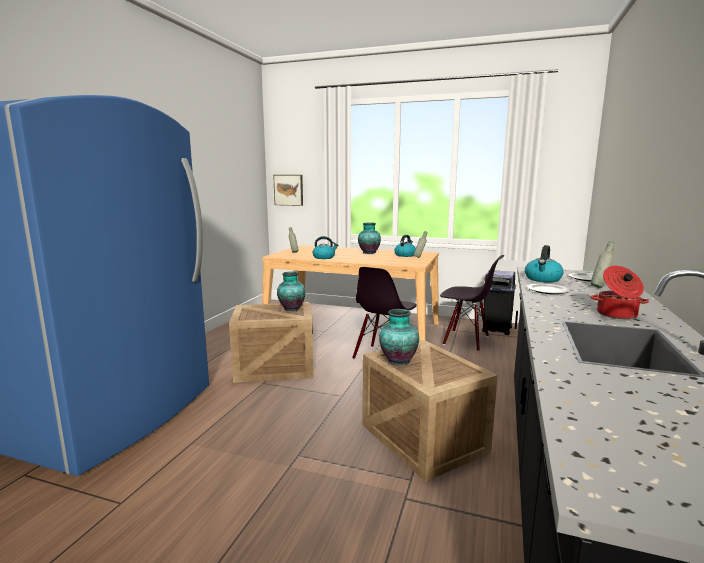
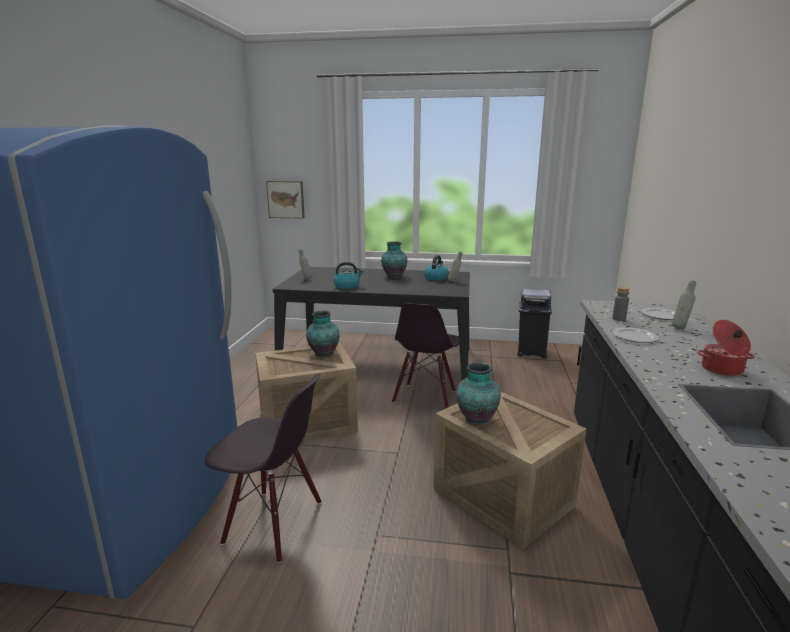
camera: 10 degrees left, 5 degrees up
(353, 328) = (378, 362): beige dining table -> black dining table
(466, 340) = (505, 368): black chair -> black chair (273, 523)
(543, 279) = (619, 319): kettle -> grey bottle

